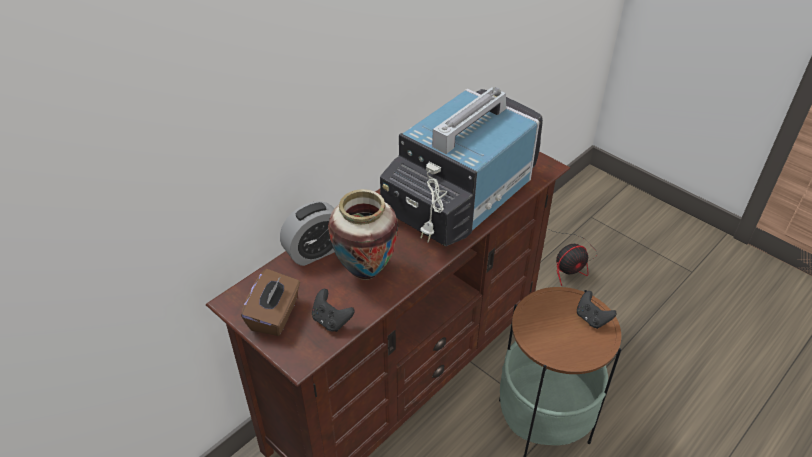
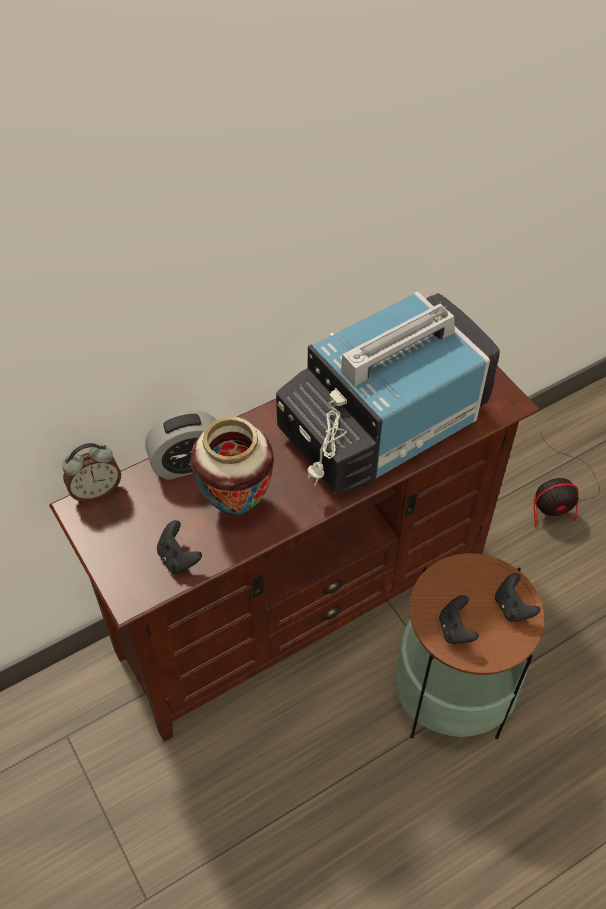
camera: 15 degrees right, 10 degrees up
(244, 286) = (96, 491): none -> alarm clock
(275, 315) = (119, 537): brown tissue box -> none
(556, 343) = (455, 629): none -> black game controller

